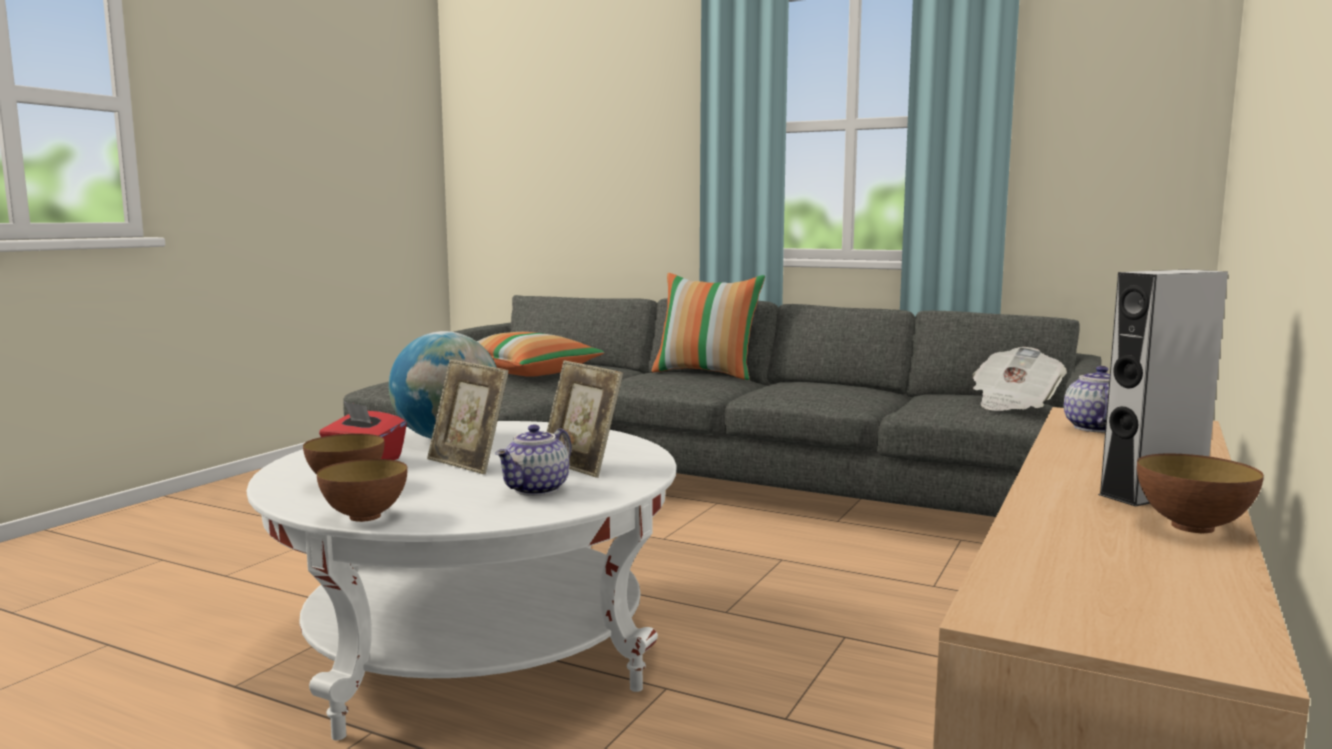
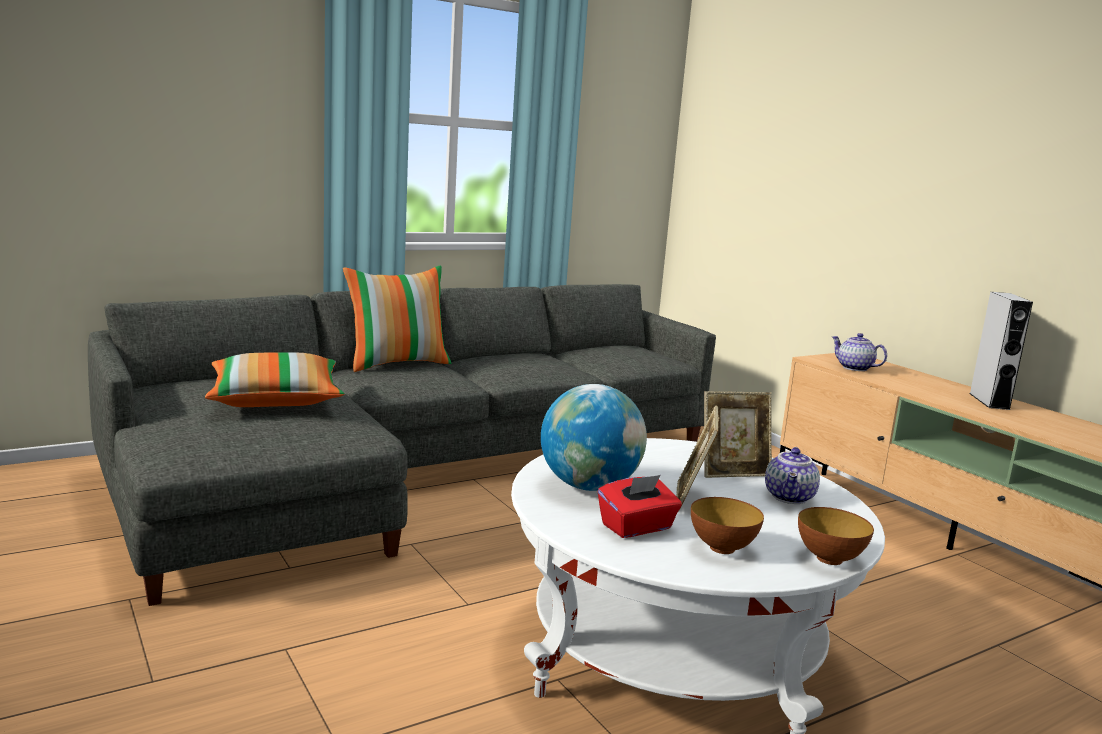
camera: 60 degrees left, 5 degrees up
(468, 464) = (691, 499): picture frame -> picture frame turned 120 degrees clockwise
(537, 490) = (790, 497): teapot -> teapot turned 45 degrees clockwise
(1013, 404) = (645, 350): newspaper -> none
(1192, 527) = (1045, 414): bowl -> none

